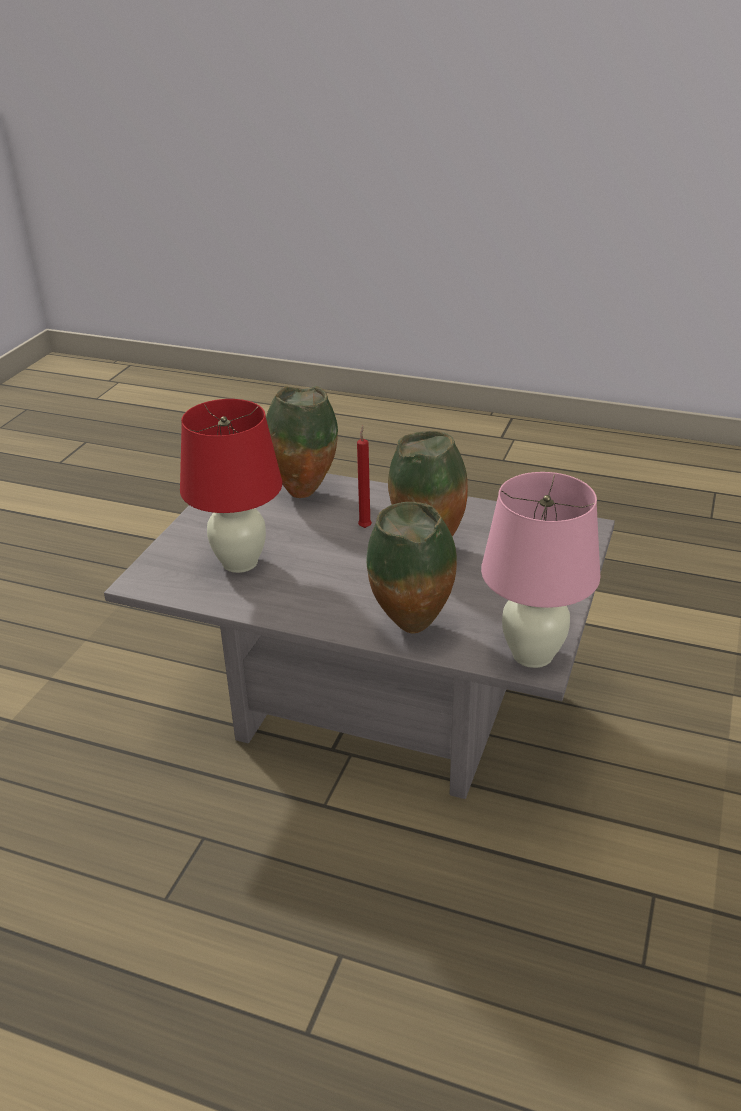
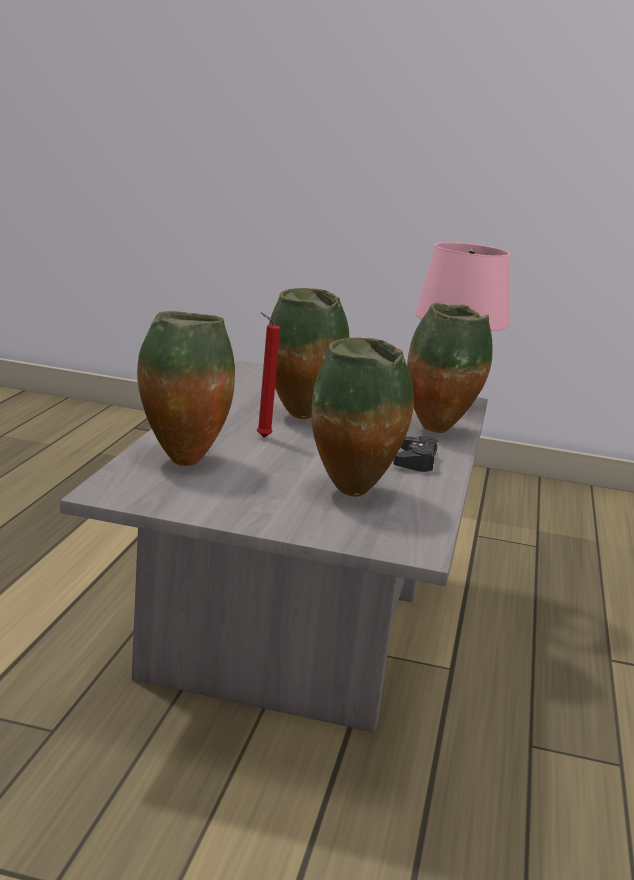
camera: 100 degrees left, 15 degrees down
(240, 563) = (352, 494): red table lamp -> vase
(319, 603) = (415, 461): none -> black game controller

